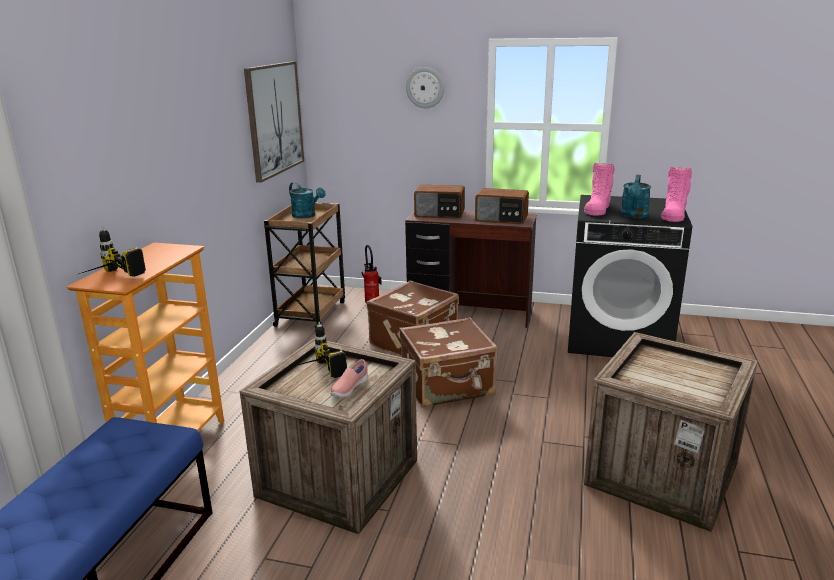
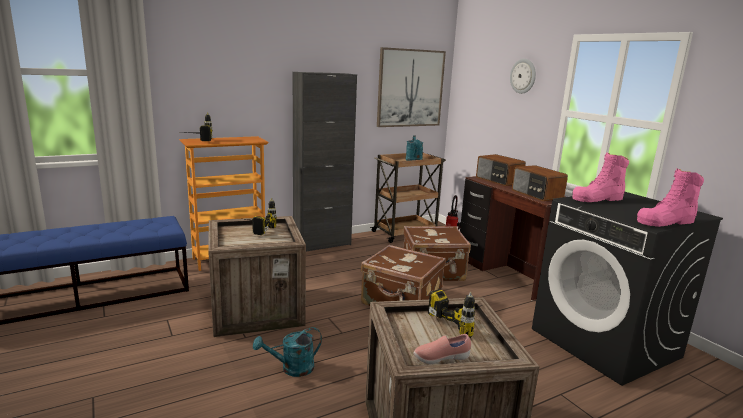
camera: 45 degrees right, 5 degrees down
(251, 368) = (322, 244): none -> black cabinet
(349, 389) = (250, 242): pink shoe -> pink shoe (441, 358)
(634, 216) = (616, 211): turquoise watering can -> turquoise watering can (292, 369)
(659, 358) = (463, 321): none -> power drill

